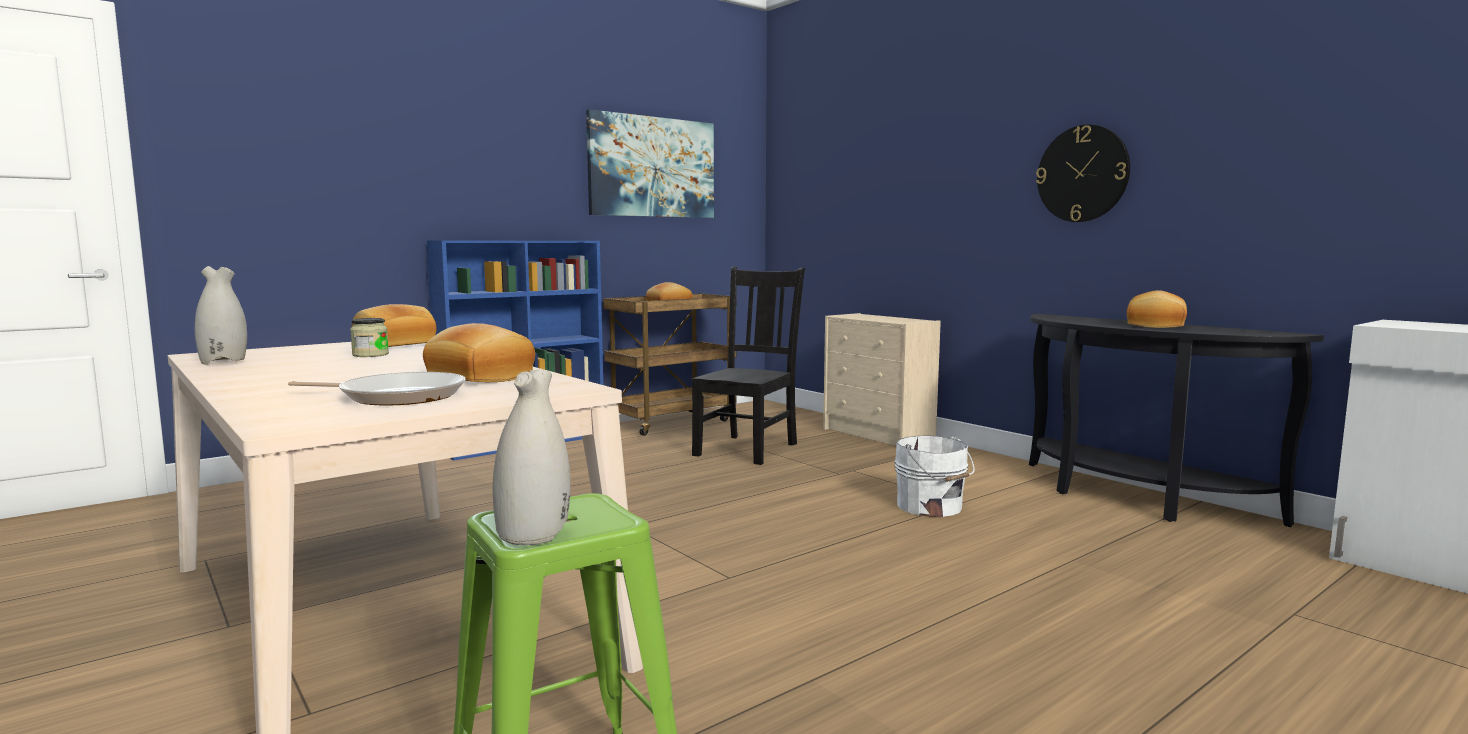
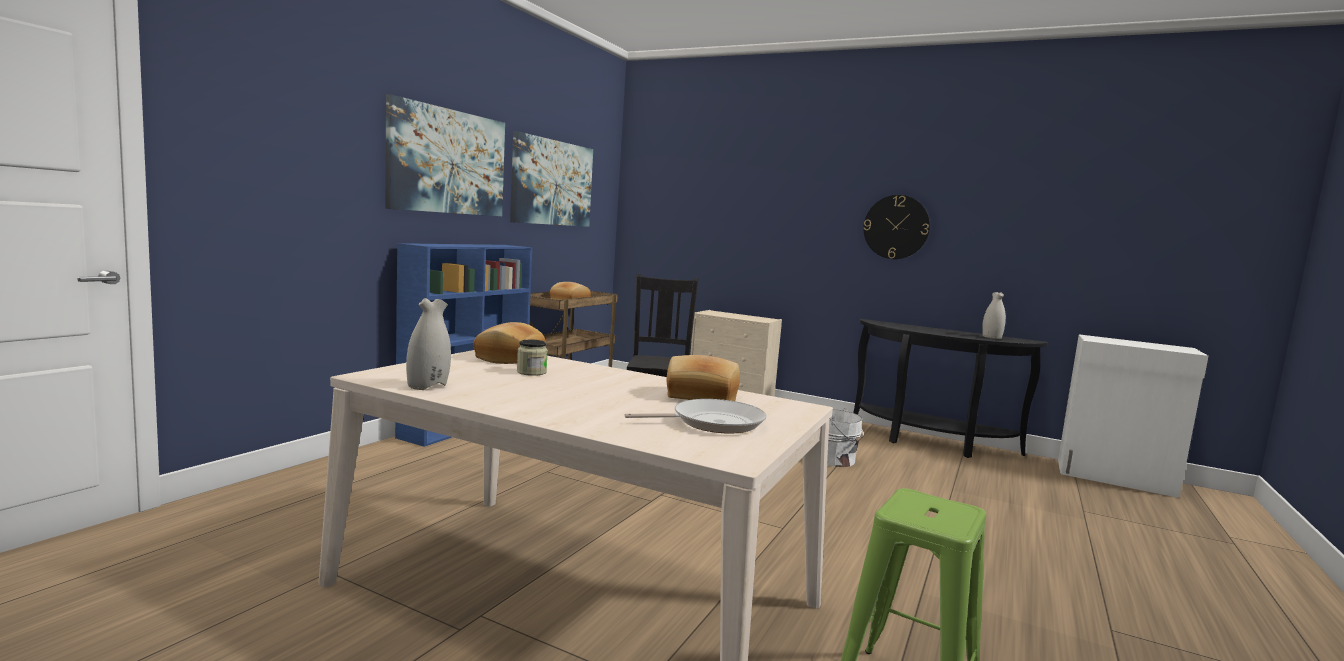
camera: 25 degrees left, 0 degrees up
(493, 150) = (448, 162): none -> picture
(534, 533) = (947, 523): white vase -> white vase (991, 337)
(1157, 325) = (954, 332): bread -> none

